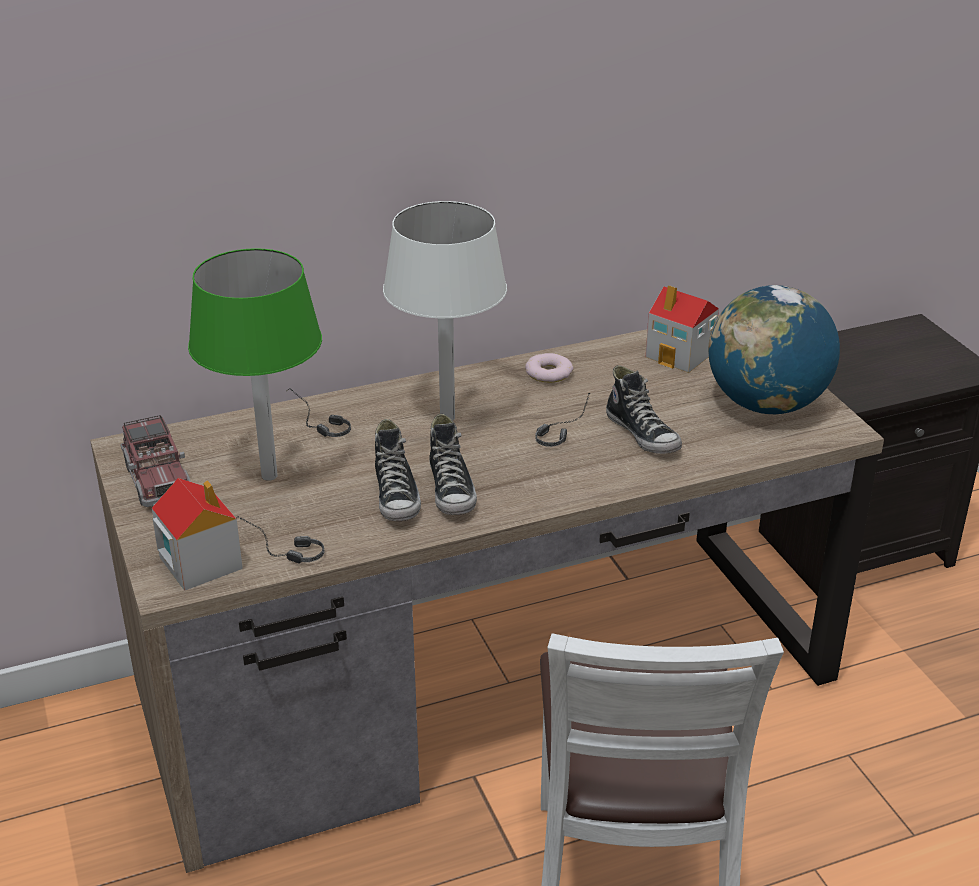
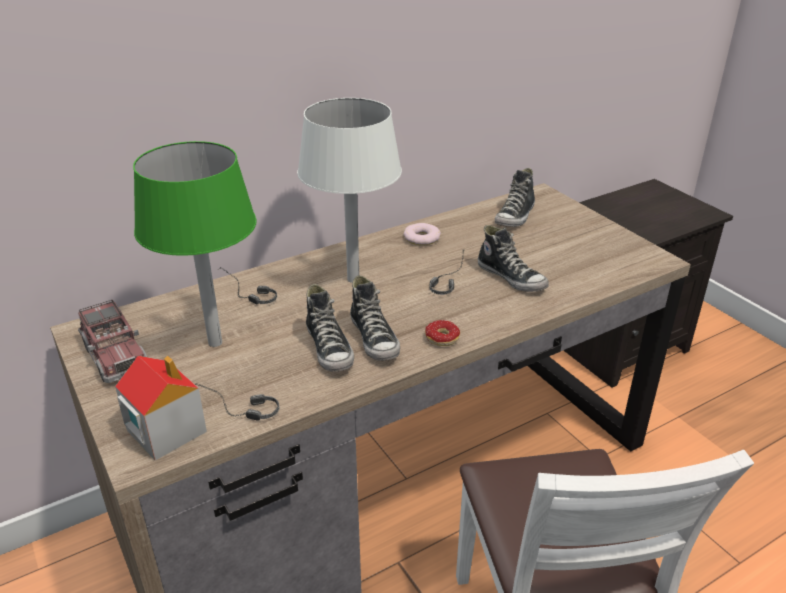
camera: 10 degrees left, 0 degrees up
(526, 501) = (439, 342): none -> donut
(681, 355) = (515, 216): toy house -> shoe
(766, 405) = (594, 247): globe -> none

